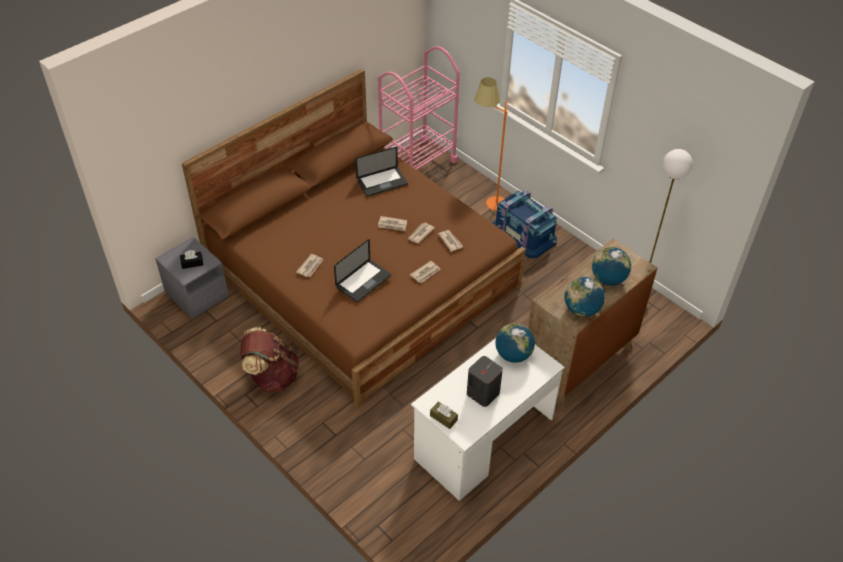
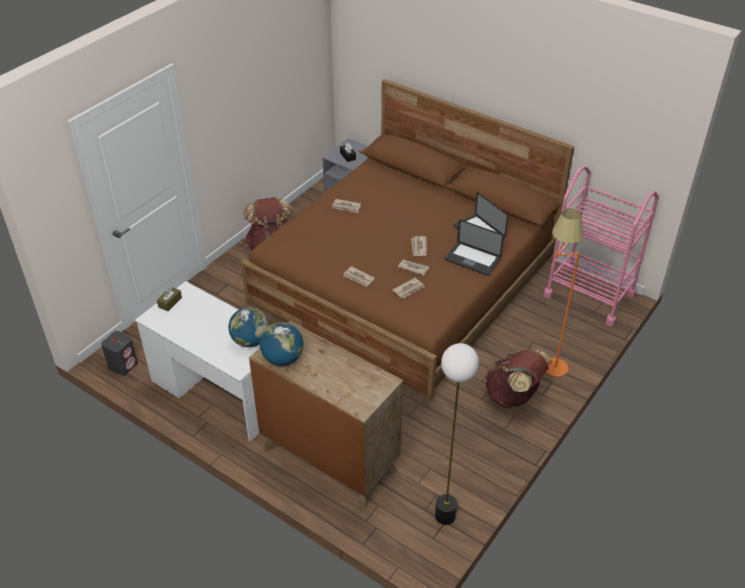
camera: 80 degrees right, 5 degrees down
(363, 281) = (333, 238): laptop -> laptop (472, 259)
(482, 393) = (200, 324): grey speaker -> grey speaker (123, 365)
(524, 234) = (513, 396): blue storage box -> brown backpack
(608, 279) = (333, 378): globe -> none

